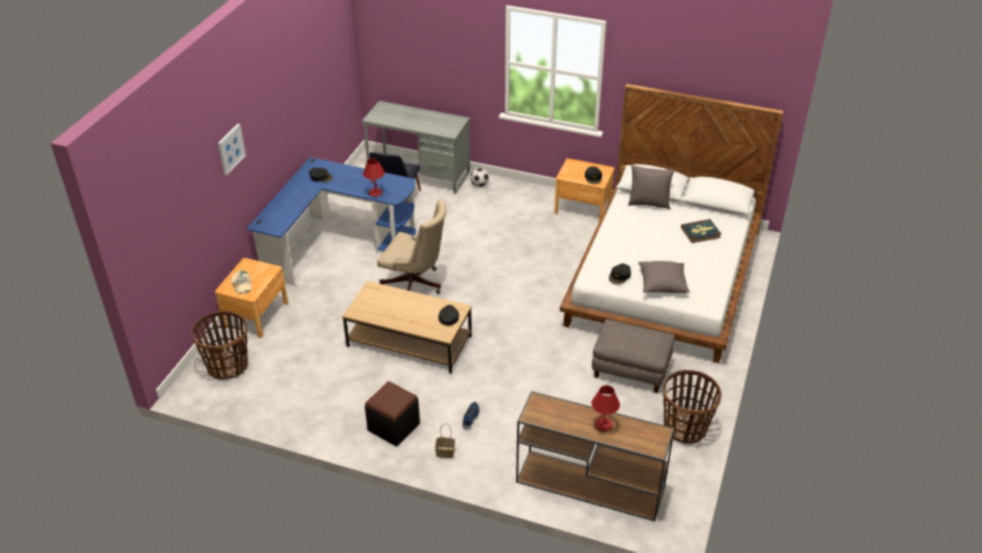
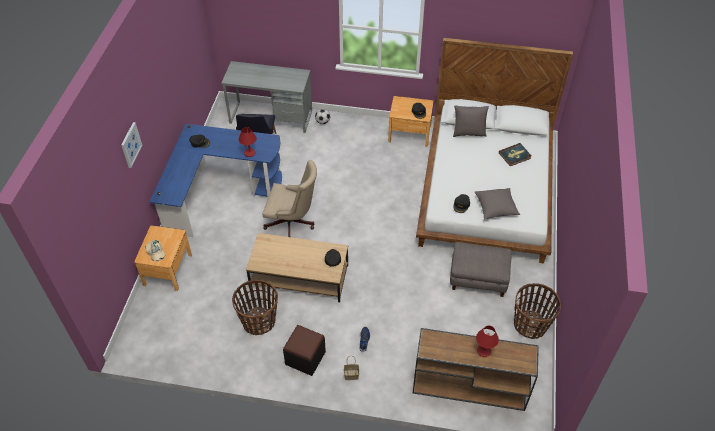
camera: 10 degrees left, 10 degrees up
(227, 366) = (156, 321): basket -> basket (259, 321)

